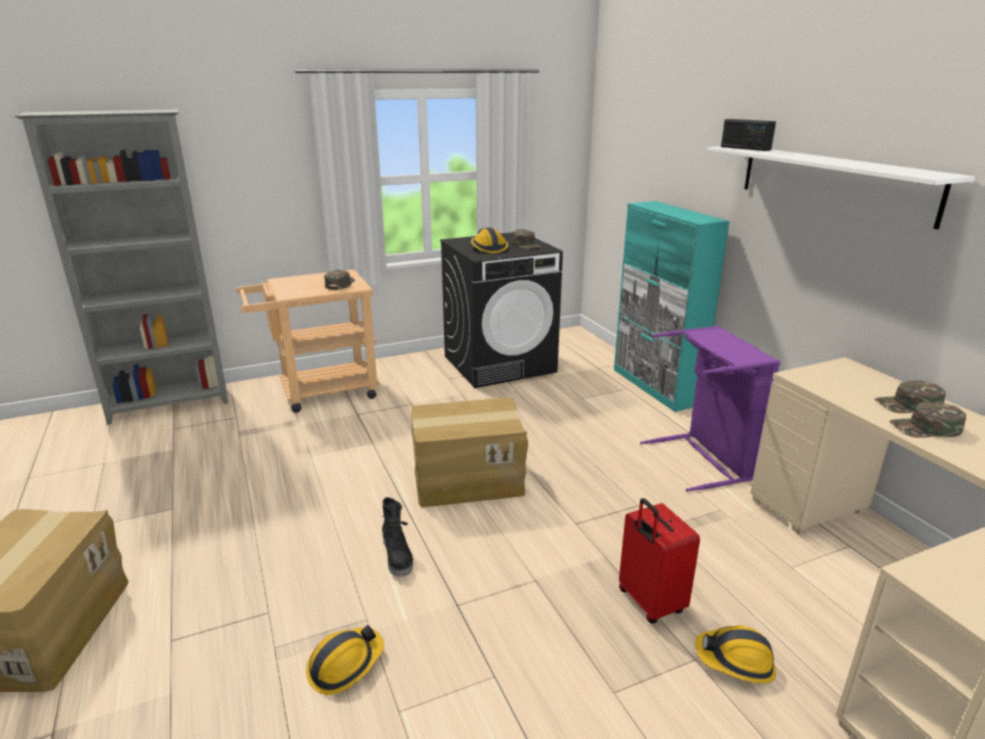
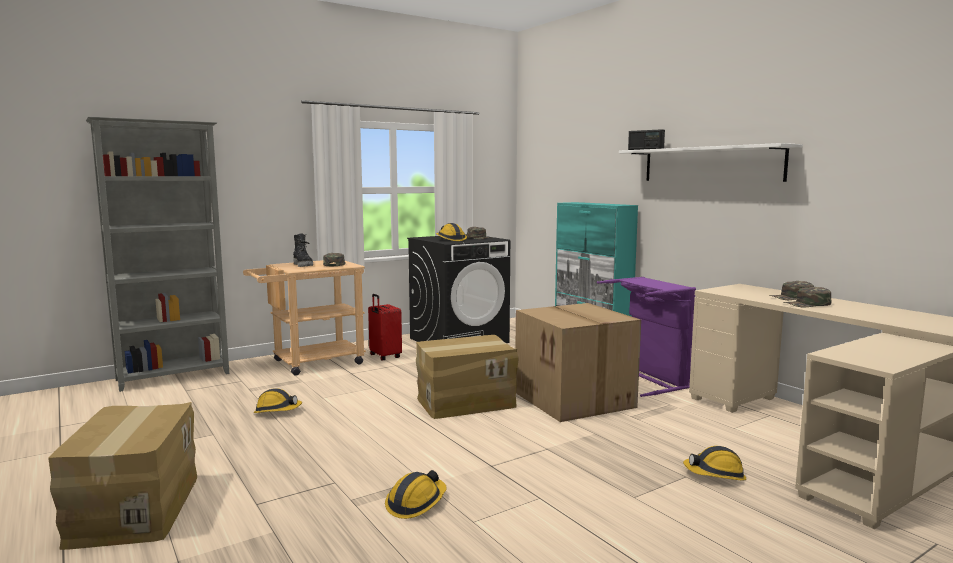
camera: 10 degrees left, 15 degrees down
(254, 474) = (277, 411): none -> hard hat
(398, 556) = (429, 445): black boot -> black boot (303, 265)
(602, 488) = (576, 400): none -> cardboard box
(649, 602) = (639, 452): red suitcase -> red suitcase (384, 356)

